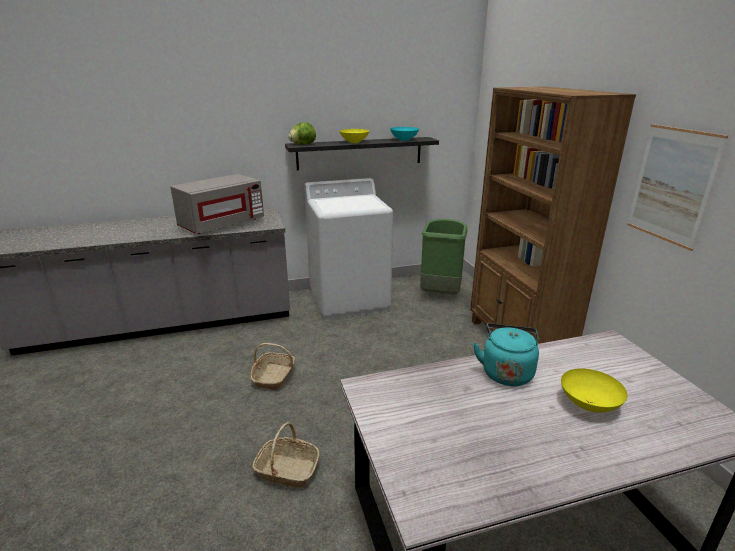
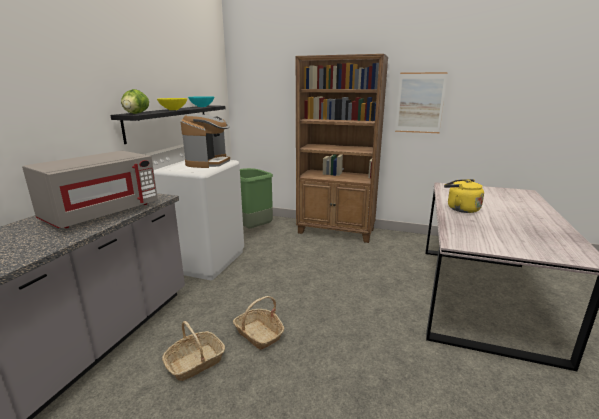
camera: 55 degrees left, 5 degrees down
(222, 224) = (101, 213): grey microwave -> grey microwave turned 45 degrees clockwise
(287, 470) = (388, 367): basket -> basket (195, 362)
(360, 204) = (208, 163): none -> coffee machine
(506, 372) = (460, 209): turquoise kettle -> yellow kettle
(589, 405) = (500, 204): yellow bowl -> none

